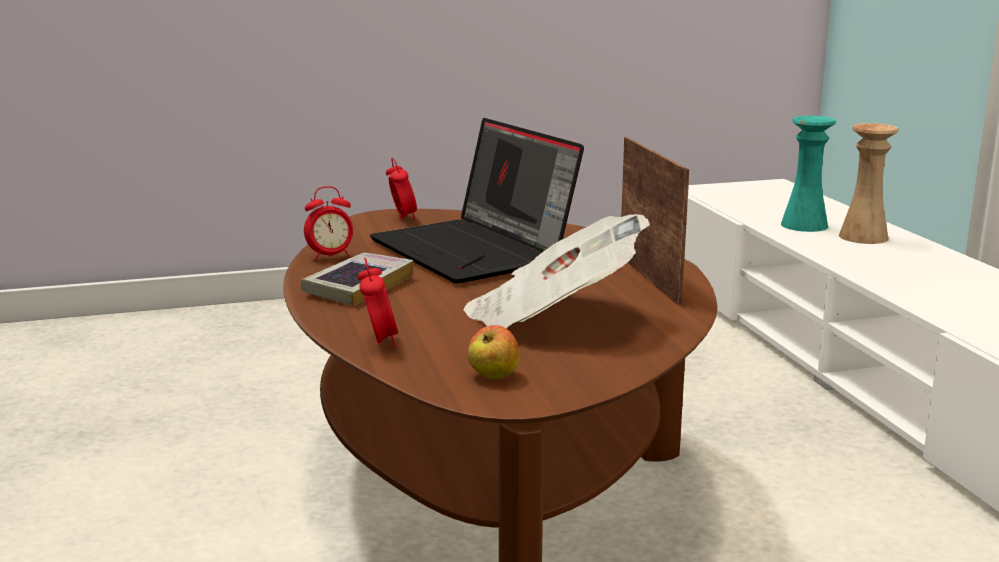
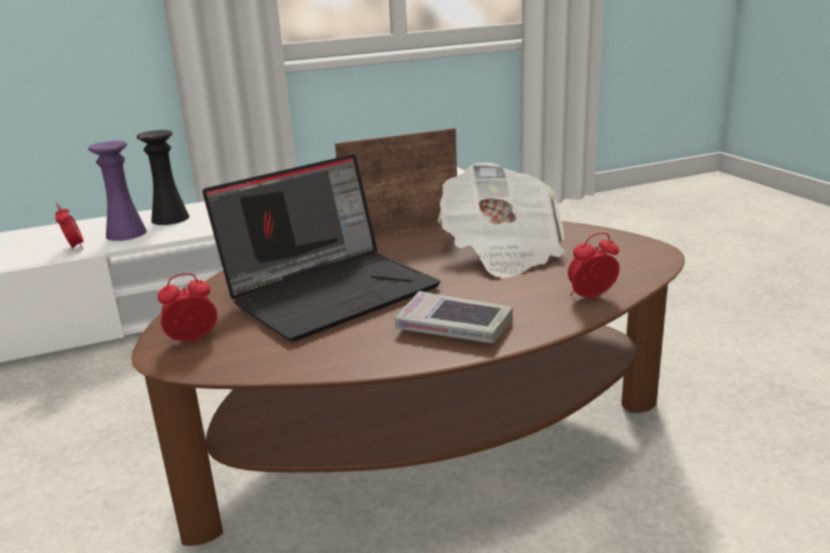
camera: 95 degrees left, 5 degrees up
(330, 257) = (353, 357): alarm clock -> alarm clock (74, 248)
(493, 375) = (622, 258): apple -> none
(804, 225) = (126, 234): turquoise vase -> purple vase
(863, 237) = (170, 218): beige vase -> black vase

